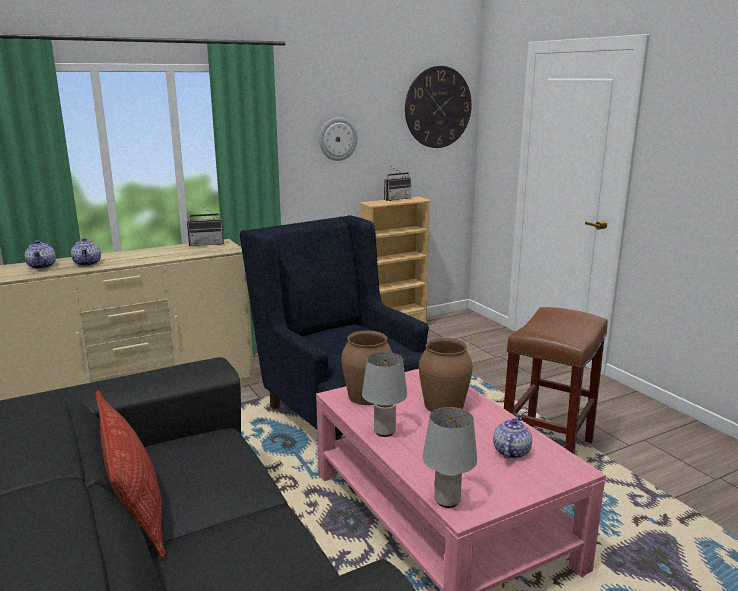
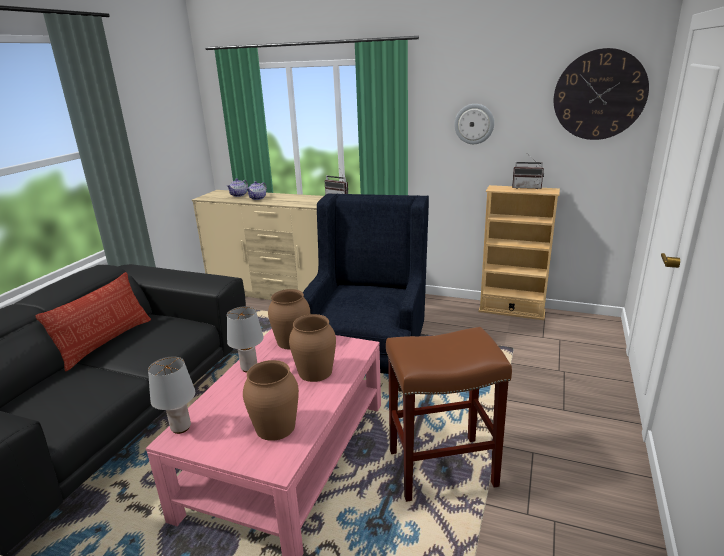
camera: 50 degrees right, 5 degrees up
(510, 452) = (275, 426): teapot -> brown vase

